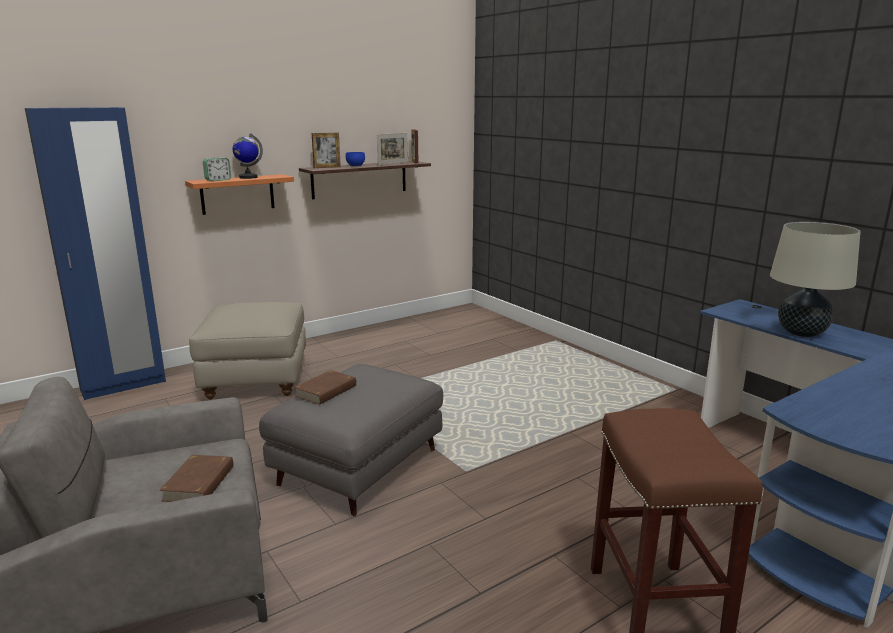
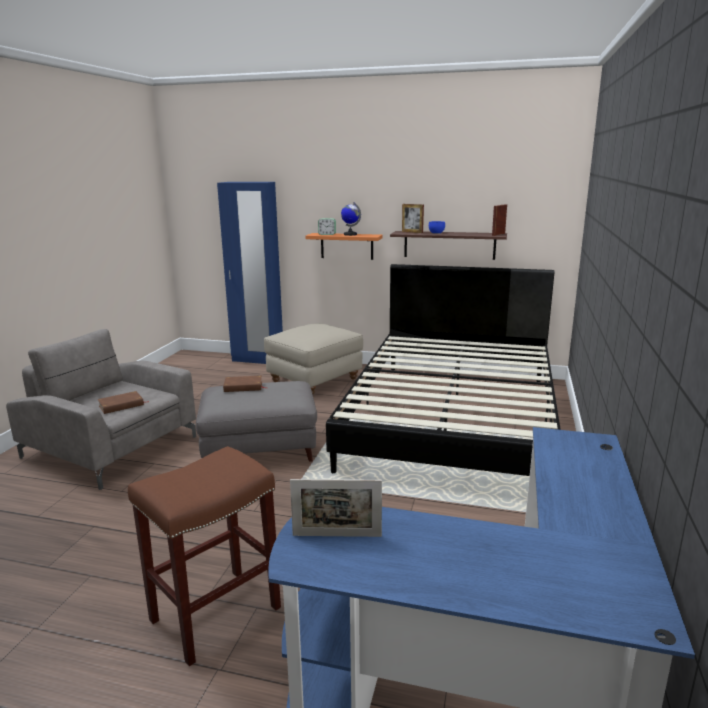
camera: 50 degrees right, 0 degrees up
(392, 163) = (473, 234): picture frame -> picture frame (337, 535)
(462, 361) = (454, 418): none -> black bed
(801, 333) = (560, 482): beige table lamp -> none

